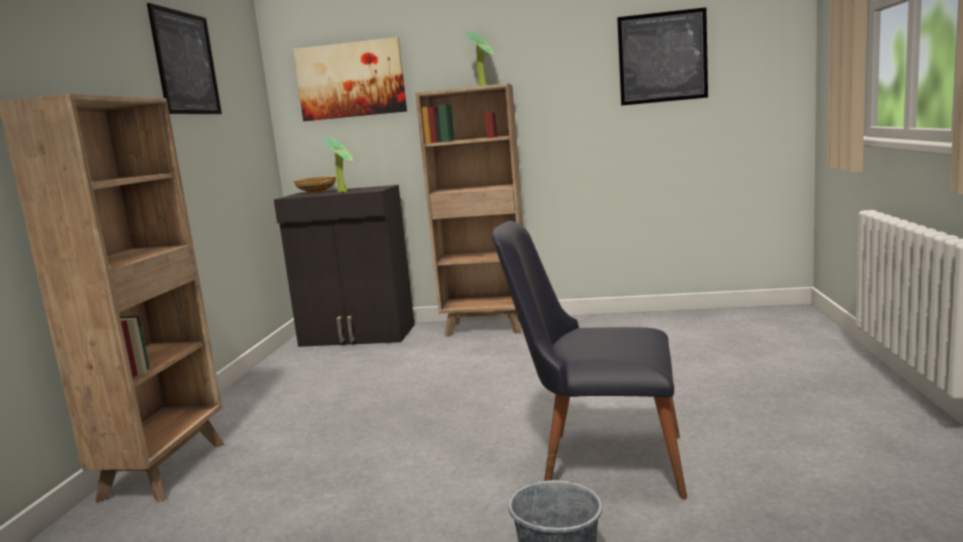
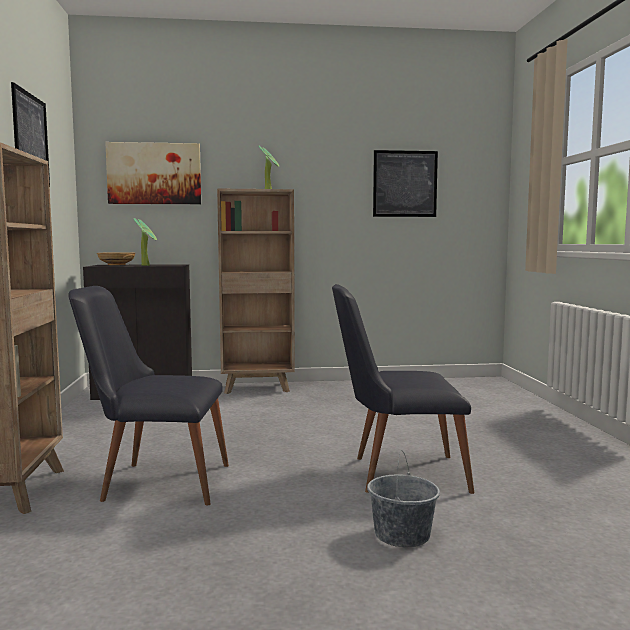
camera: 15 degrees left, 5 degrees down
(309, 463) = (154, 481): none -> black chair

